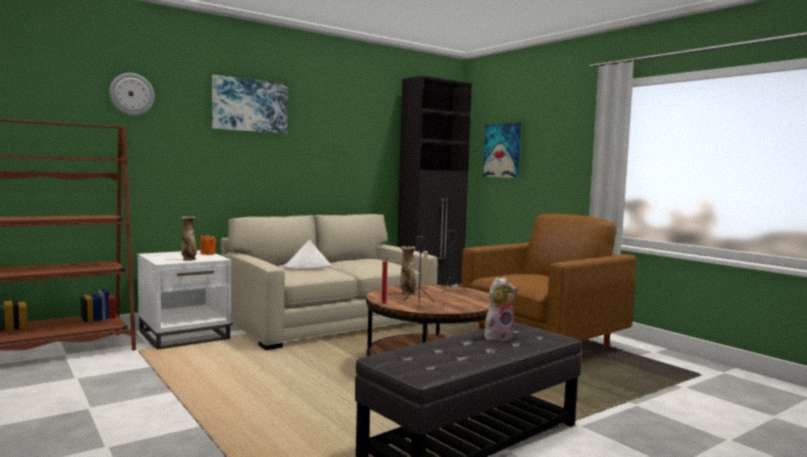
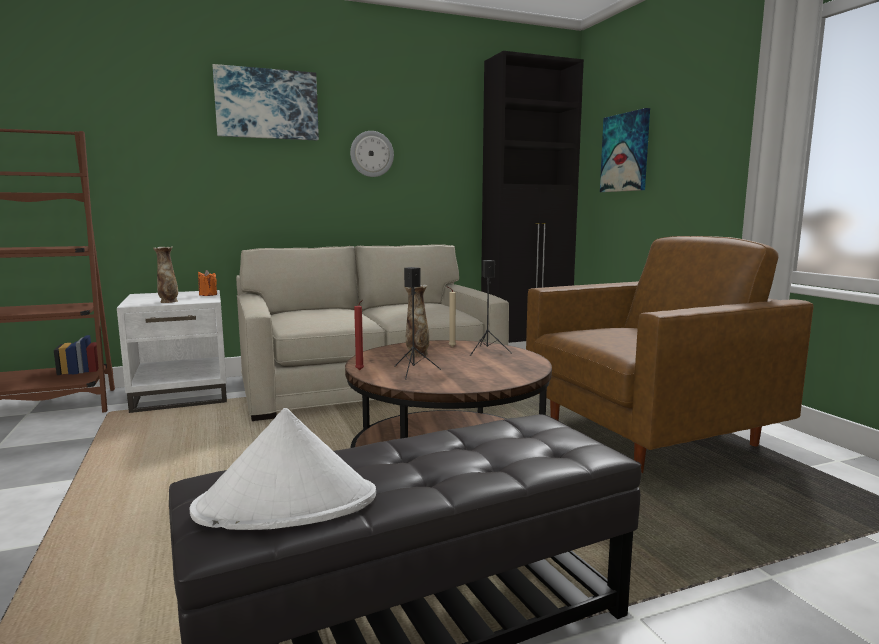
camera: 15 degrees right, 5 degrees up
(132, 94) = (108, 94): wall clock -> wall clock (371, 154)
(308, 267) = (330, 313): white hat -> white hat (287, 504)
(498, 337) = (474, 448): plush toy -> none

